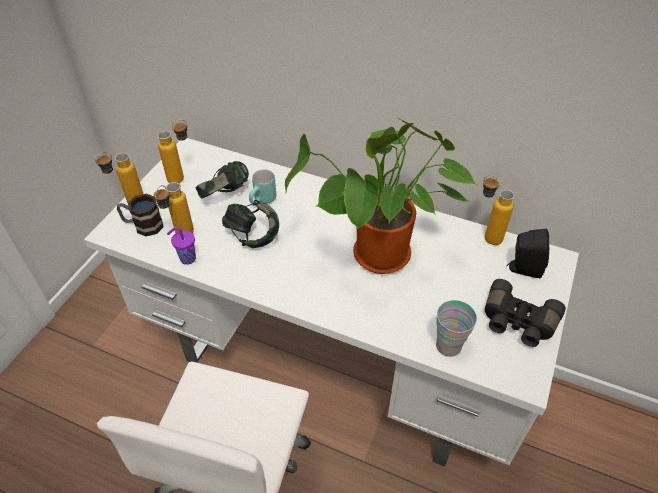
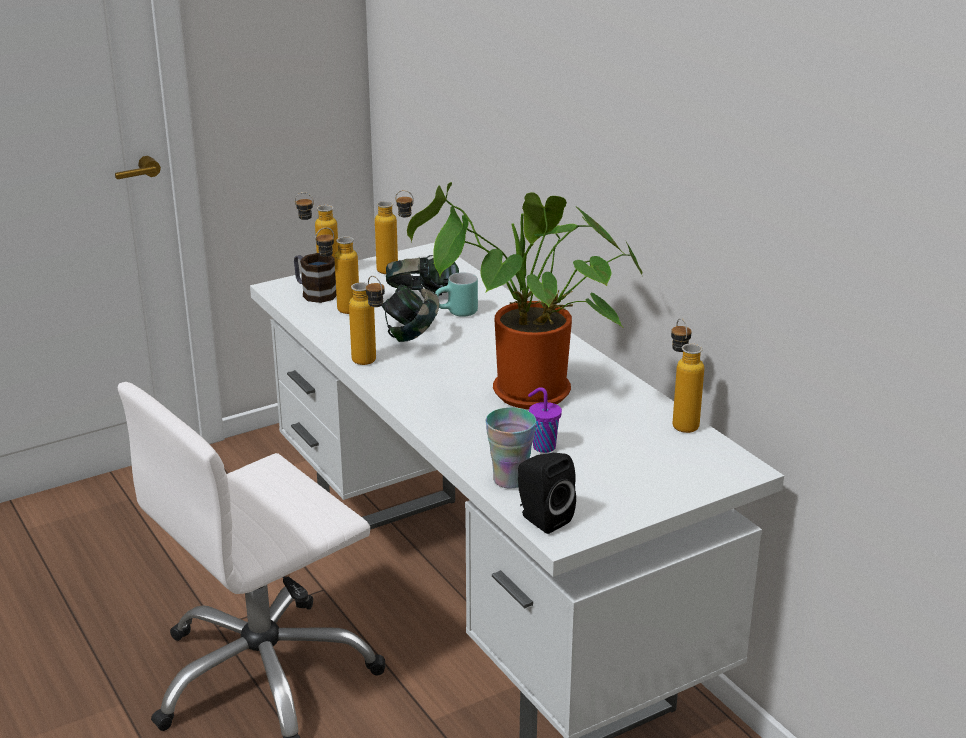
camera: 35 degrees right, 20 degrees down
(187, 259) = (326, 328): purple cup -> purple cup (542, 447)
(252, 280) = (370, 363): none -> bottle
(517, 322) = (615, 494): black binoculars -> none
(523, 268) = (687, 460): black speaker -> black speaker (541, 519)

